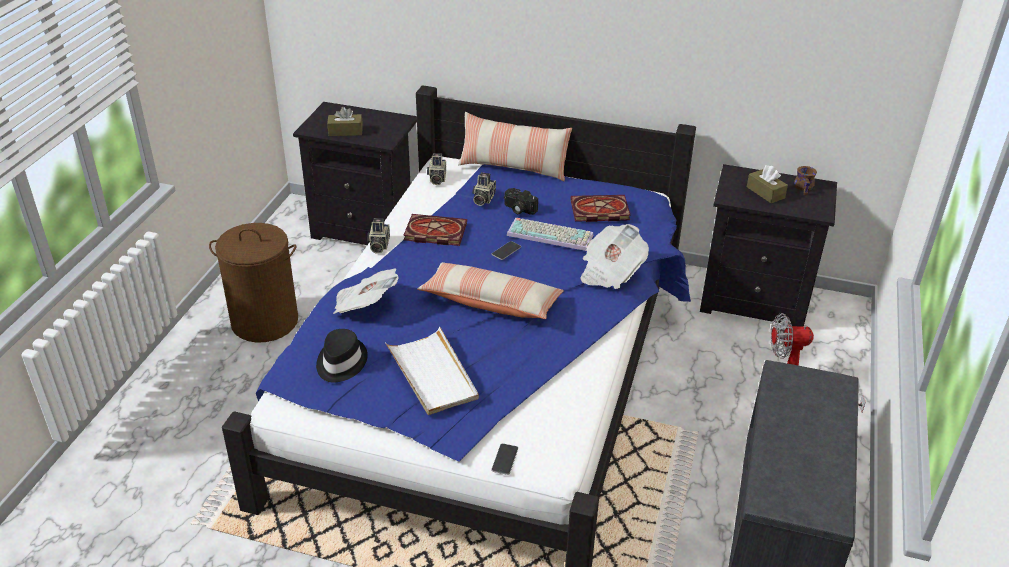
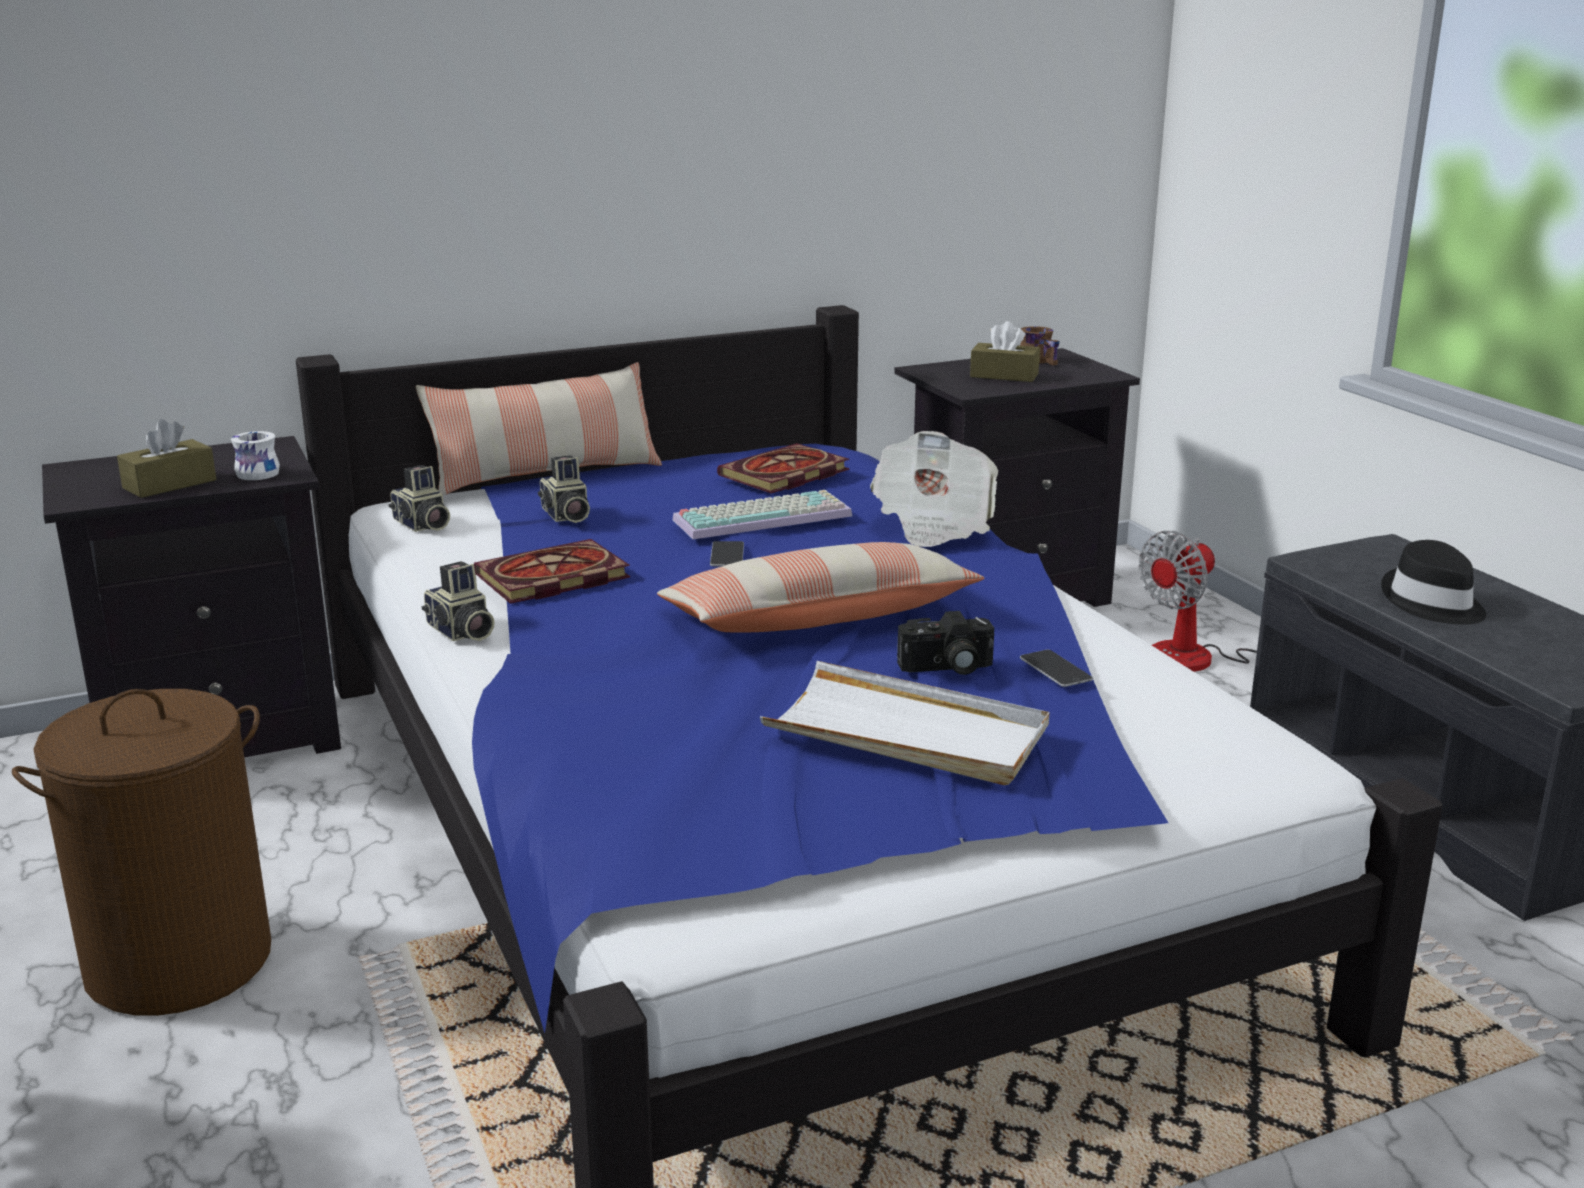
camera: 40 degrees left, 15 degrees down
(340, 362) = (705, 791): black hat -> black hat (1432, 603)
(365, 305) = (598, 704): newspaper -> none
(377, 135) = (252, 473): none -> white mug
(504, 459) = (1214, 791): phone -> phone (1055, 669)
(518, 209) = (651, 510): camera -> camera (947, 668)

